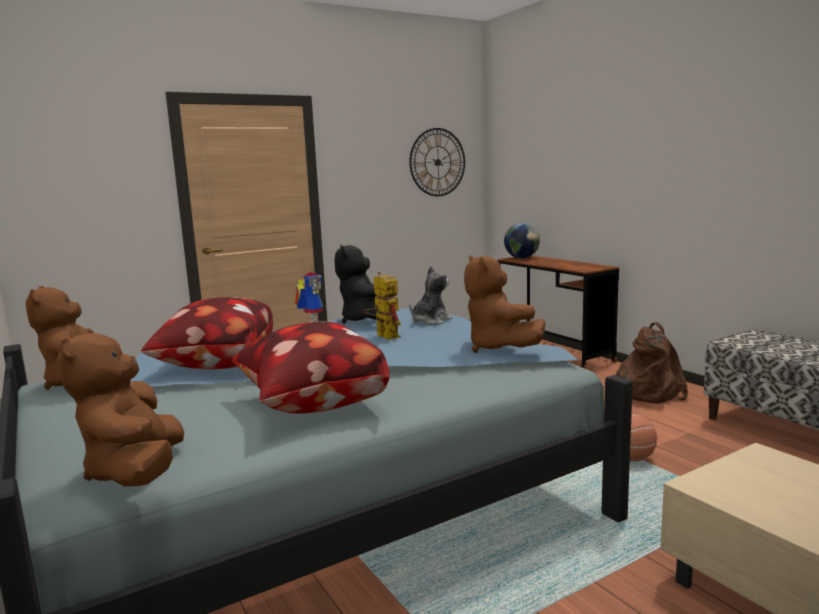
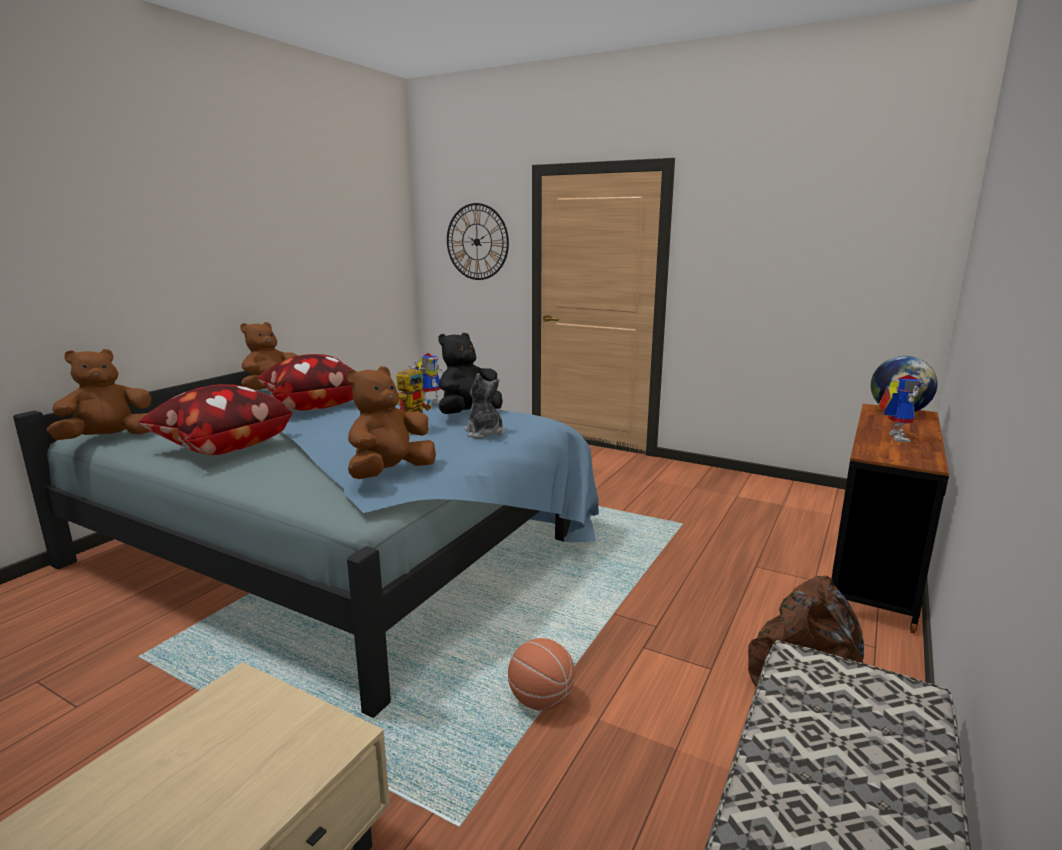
camera: 60 degrees right, 5 degrees up
(430, 321) = (484, 433): plush toy -> plush toy turned 135 degrees counterclockwise
(437, 162) = (857, 244): wall clock -> wall clock (477, 242)
(560, 264) = (893, 437): none -> toy robot

